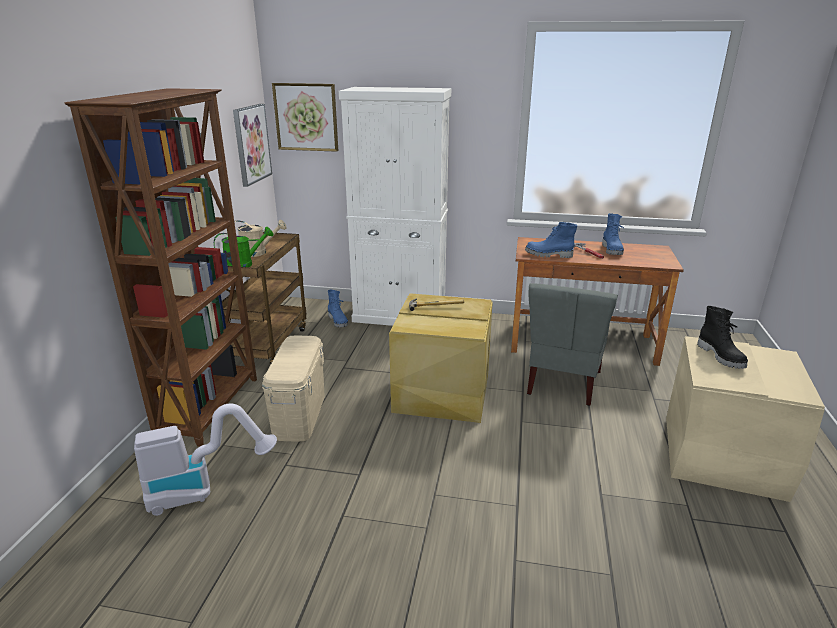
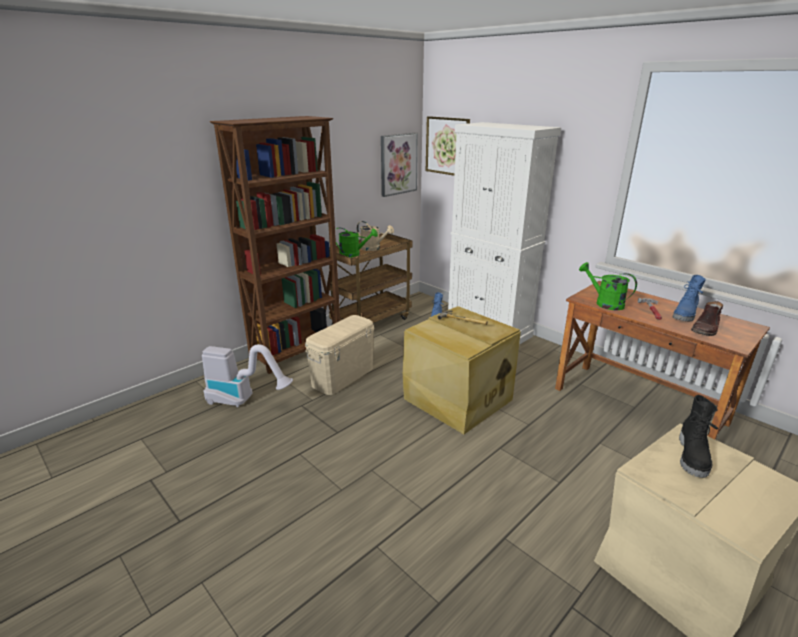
camera: 35 degrees right, 0 degrees up
(548, 255) = (604, 303): blue boot -> green watering can
(562, 383) = (576, 432): grey chair -> none
(637, 257) = (705, 329): none -> brown boot

